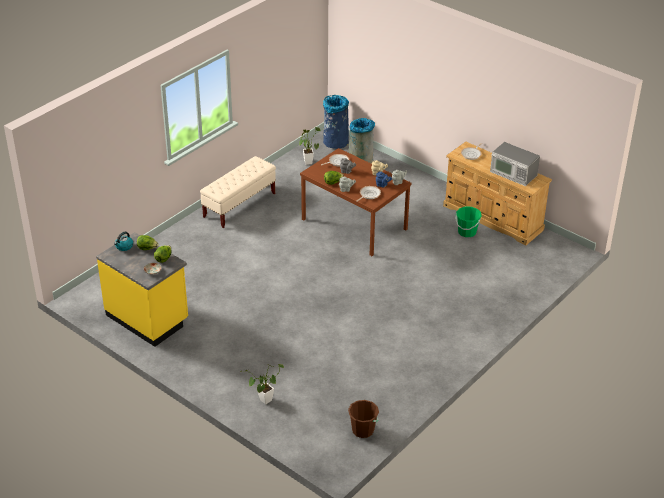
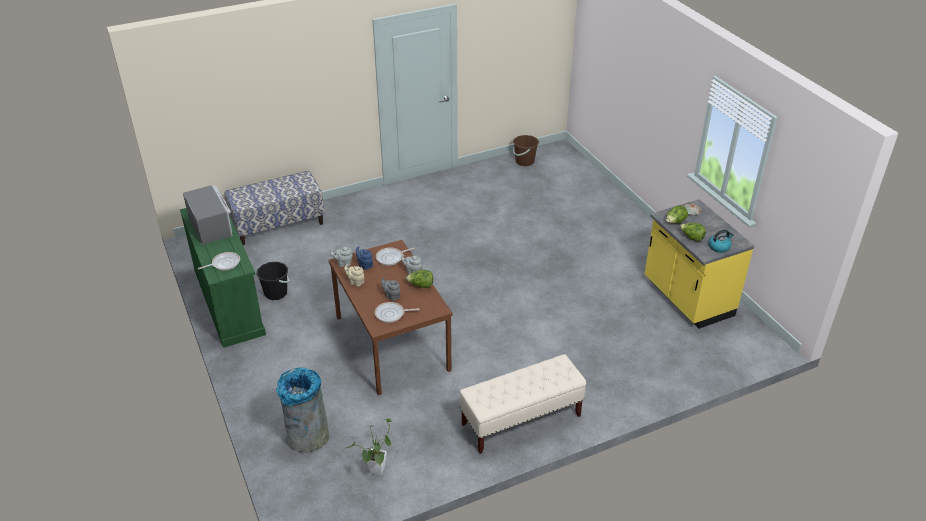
camera: 155 degrees left, 0 degrees up
(263, 401) = (596, 198): potted plant -> none
(335, 142) = (306, 501): blue trash can -> none
(467, 232) = (276, 293): green bucket -> black bucket
(493, 218) = (228, 301): beige dresser -> green dresser
(528, 284) = (278, 224): none -> bench

